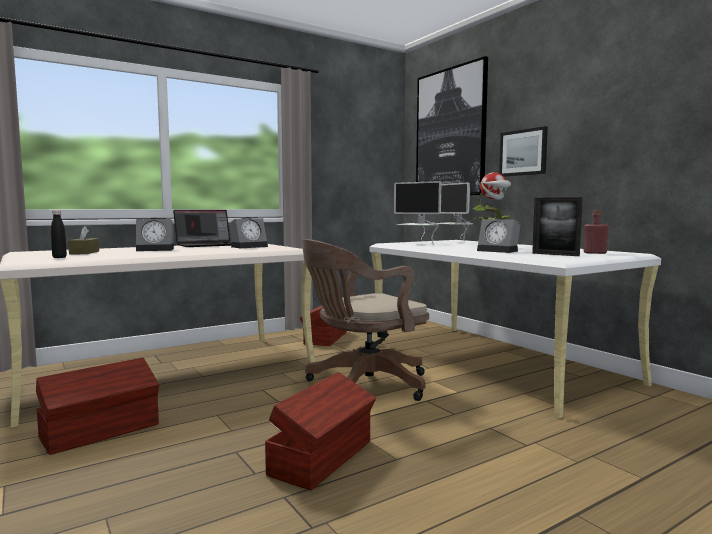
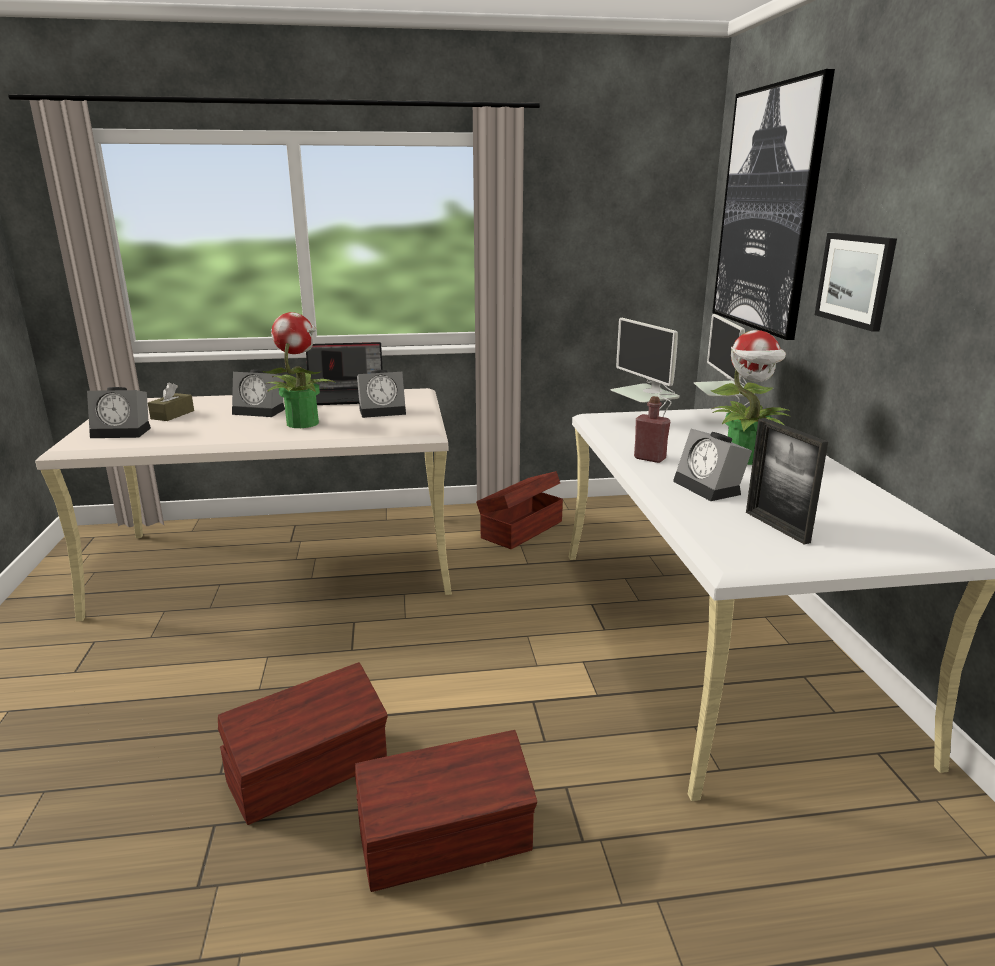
camera: 25 degrees right, 15 degrees up
(59, 257) = (124, 432): black bottle -> alarm clock
(102, 431) = (142, 652): brown storage box -> brown storage box (447, 842)
(202, 250) = (302, 423): none -> potted plant
(363, 385) = (478, 645): brown office chair -> none
(595, 253) = (872, 529): red bottle -> red bottle (649, 458)

